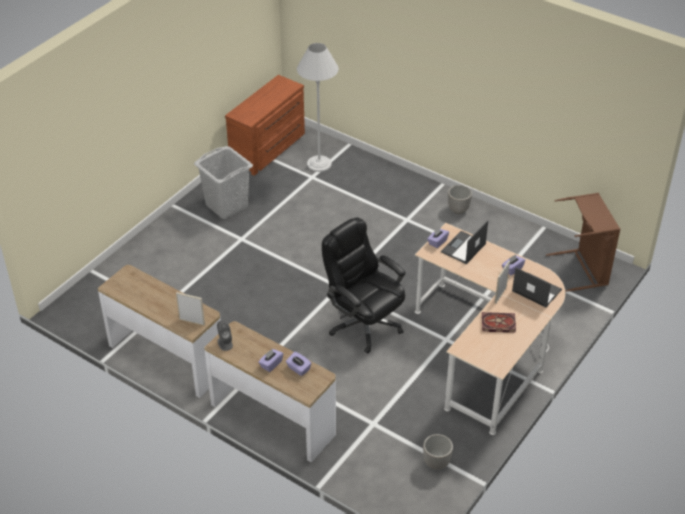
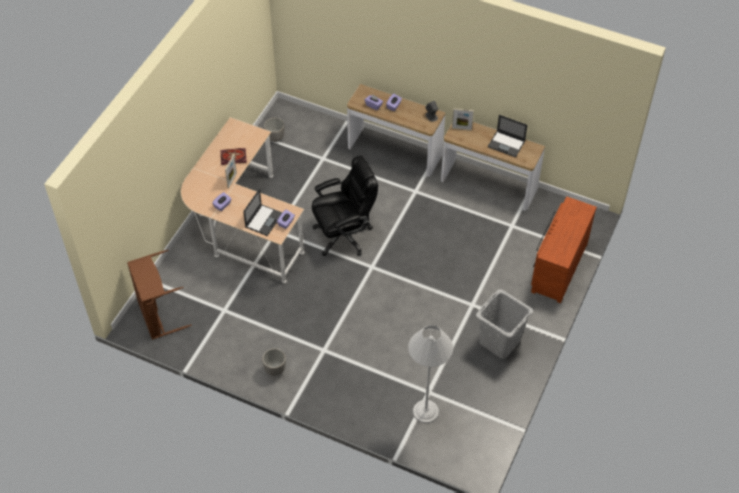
camera: 170 degrees right, 10 degrees up
(269, 149) = (484, 425): brown dresser -> brown dresser (557, 266)
(364, 324) = (344, 235): black office chair -> black office chair turned 60 degrees counterclockwise
(536, 290) = (204, 189): laptop -> laptop (506, 144)

